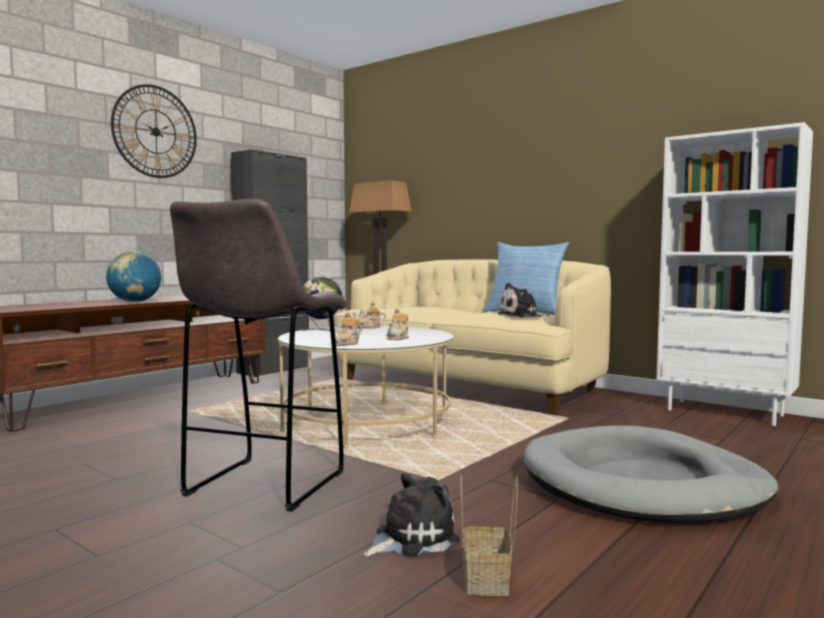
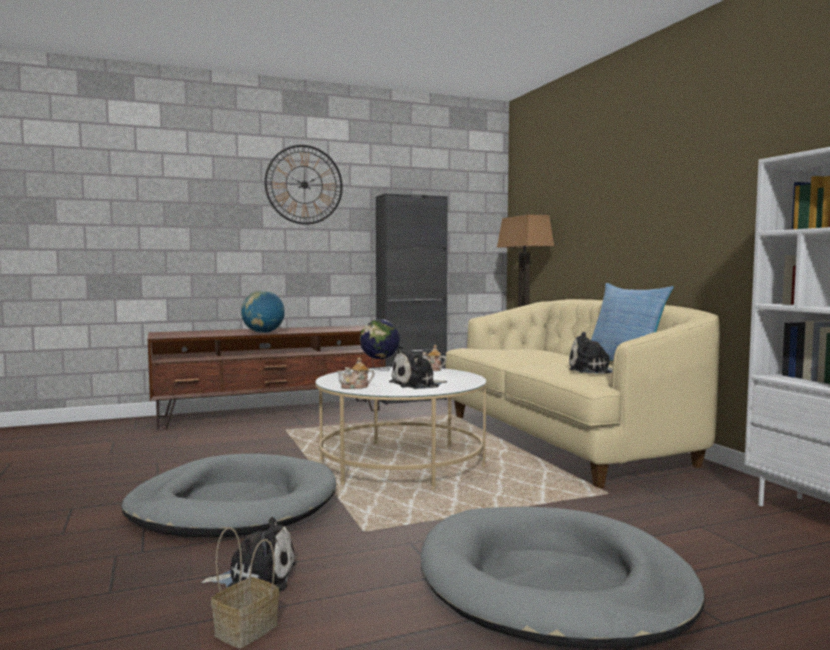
camera: 30 degrees right, 0 degrees up
(263, 485) = (233, 505): grey stool -> grey dog bed
(398, 338) = (417, 385): teapot -> plush toy

